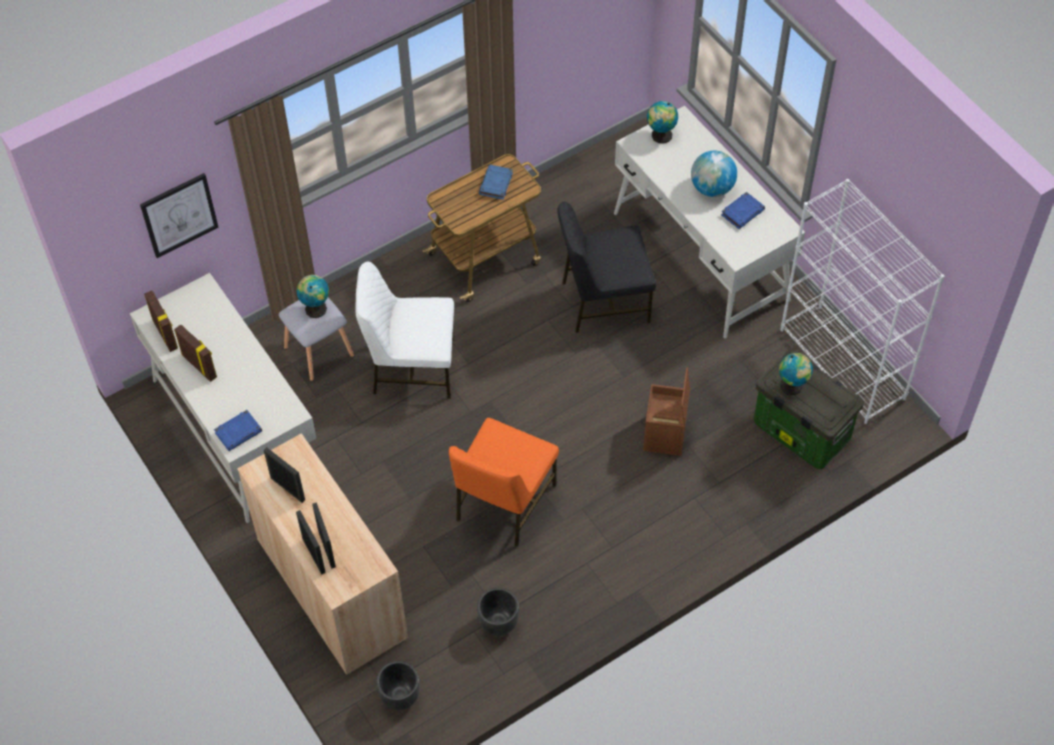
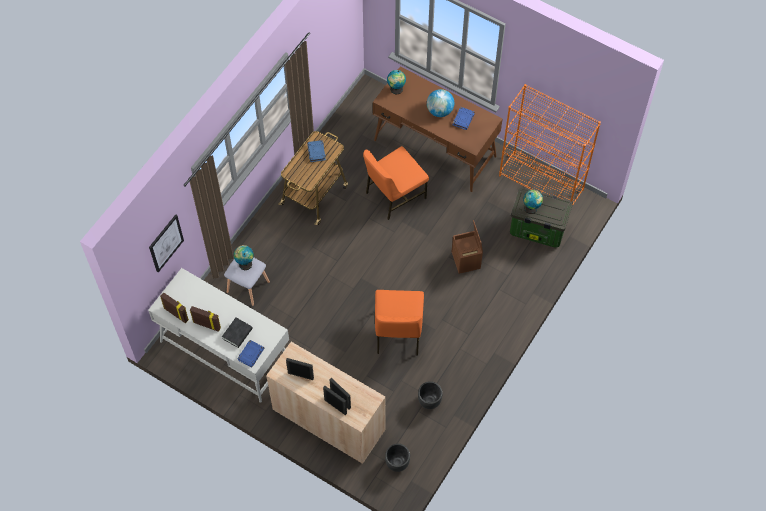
camera: 25 degrees left, 5 degrees up
(235, 395) = (237, 334): none -> black book
(412, 367) = (306, 275): white chair -> none
(603, 301) = (394, 195): black chair -> orange chair
(700, 256) = (435, 148): white desk -> brown desk
(843, 364) = (541, 182): white bookcase -> orange bookcase

